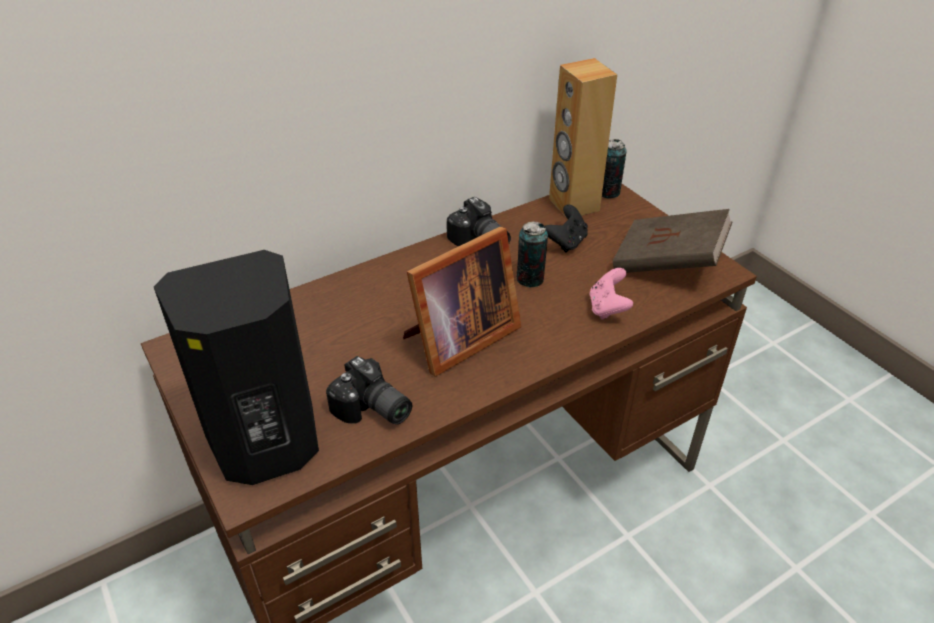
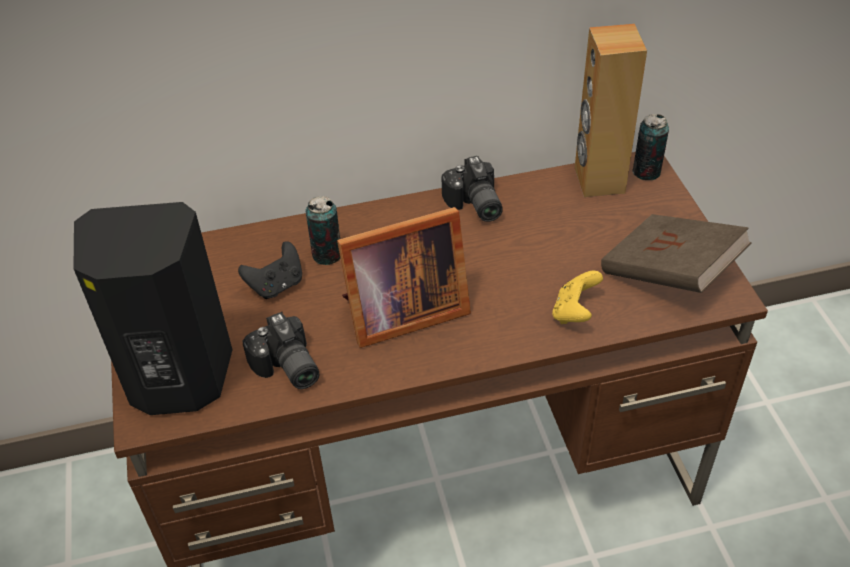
camera: 20 degrees right, 5 degrees up
(530, 279) = (507, 261): can -> can (327, 255)
(566, 242) = (567, 225): black game controller -> black game controller (276, 285)
(607, 308) = (574, 312): pink game controller -> yellow game controller

